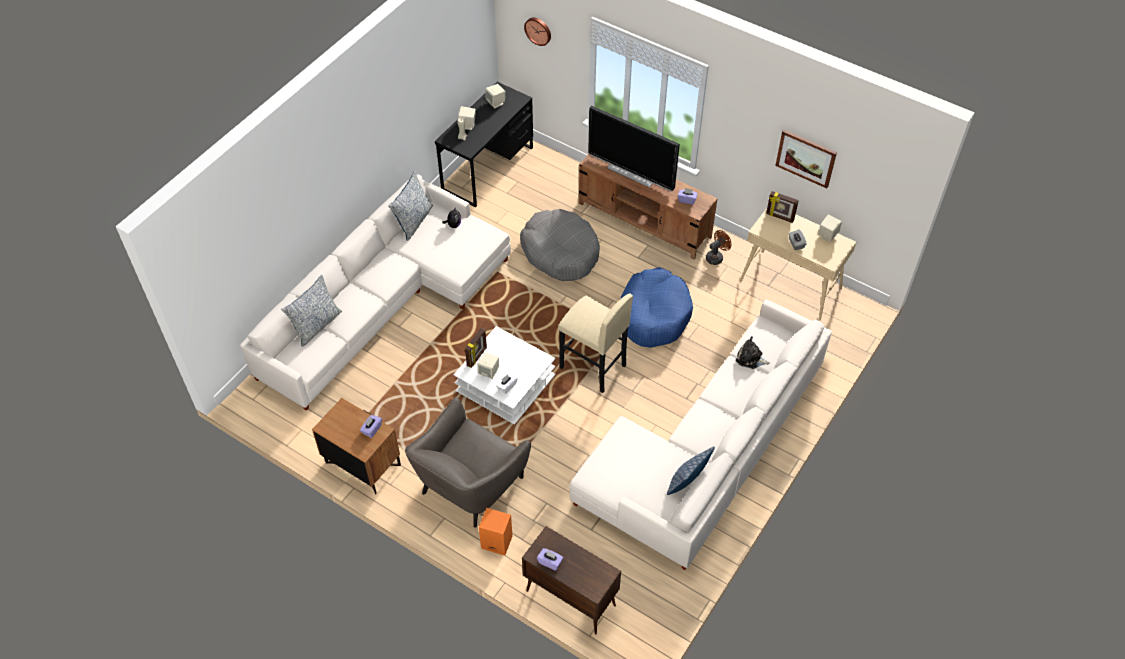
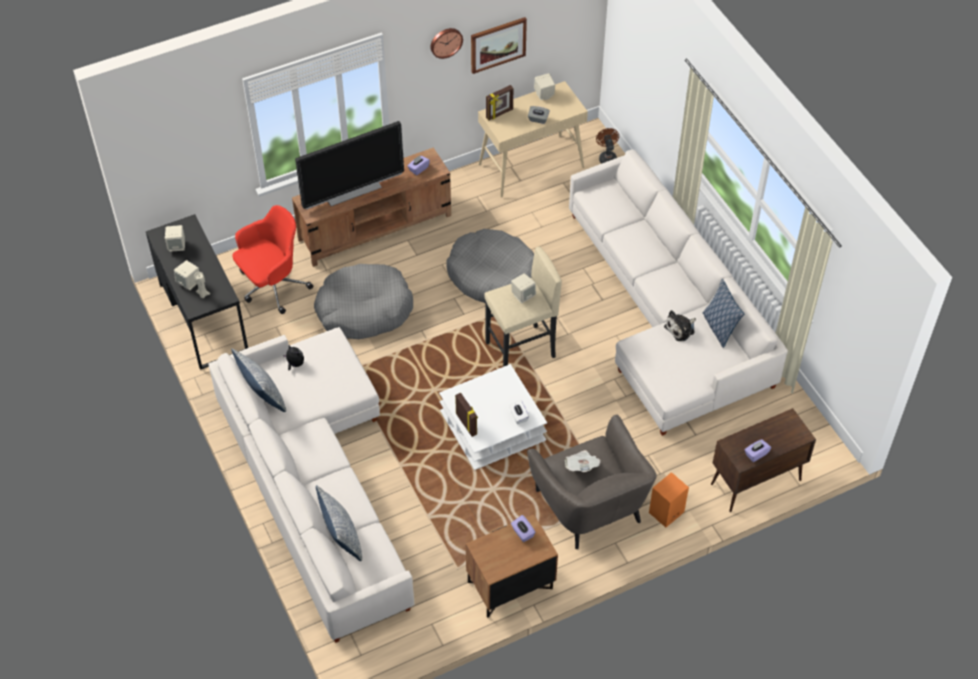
camera: 60 degrees left, 0 degrees up
(474, 446) = (581, 466): none -> newspaper
(489, 372) = (491, 422): beige speaker -> beige speaker (523, 295)
(538, 30) = (180, 140): wall clock -> wall clock (445, 42)
(543, 190) = (272, 286): none -> red office chair
(654, 315) = (493, 276): blue dog bed -> grey dog bed
(716, 257) = (460, 199): brown fan -> brown fan (607, 157)
(750, 358) = (619, 221): plush toy -> plush toy (681, 329)

